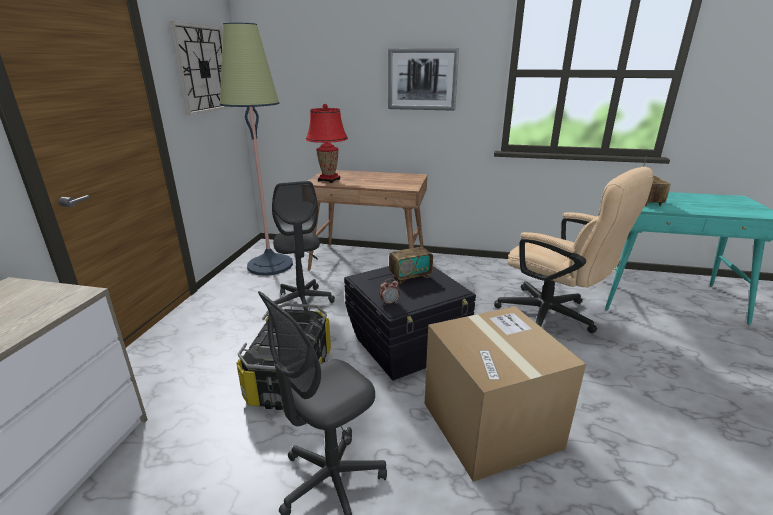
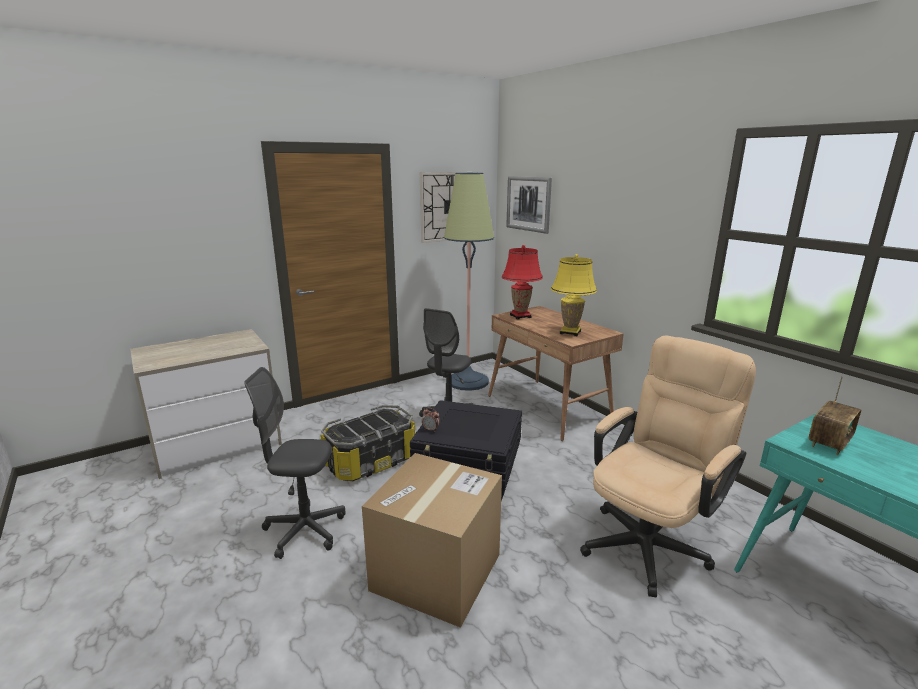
camera: 45 degrees right, 5 degrees down
(394, 182) = (570, 332): none -> yellow table lamp
(410, 276) = (481, 420): radio -> none
(422, 79) = (630, 230): picture -> picture (528, 204)
(554, 317) = (651, 540): beige office chair -> beige office chair turned 135 degrees counterclockwise

